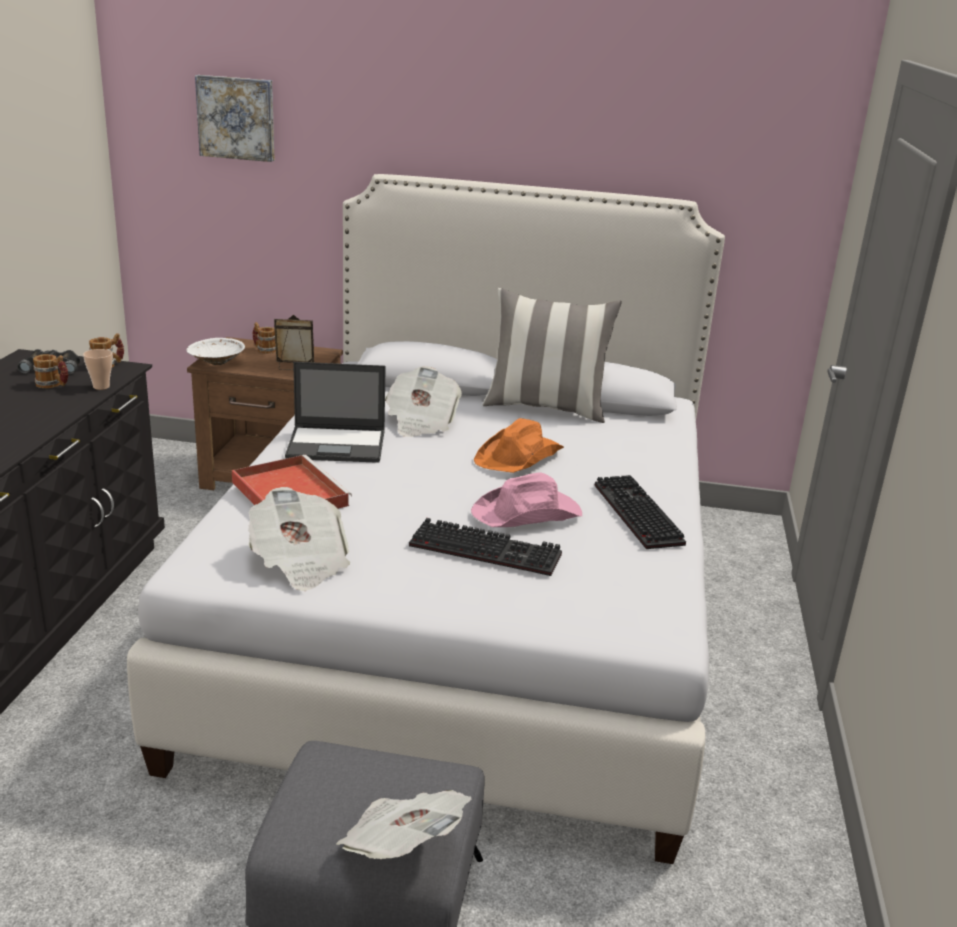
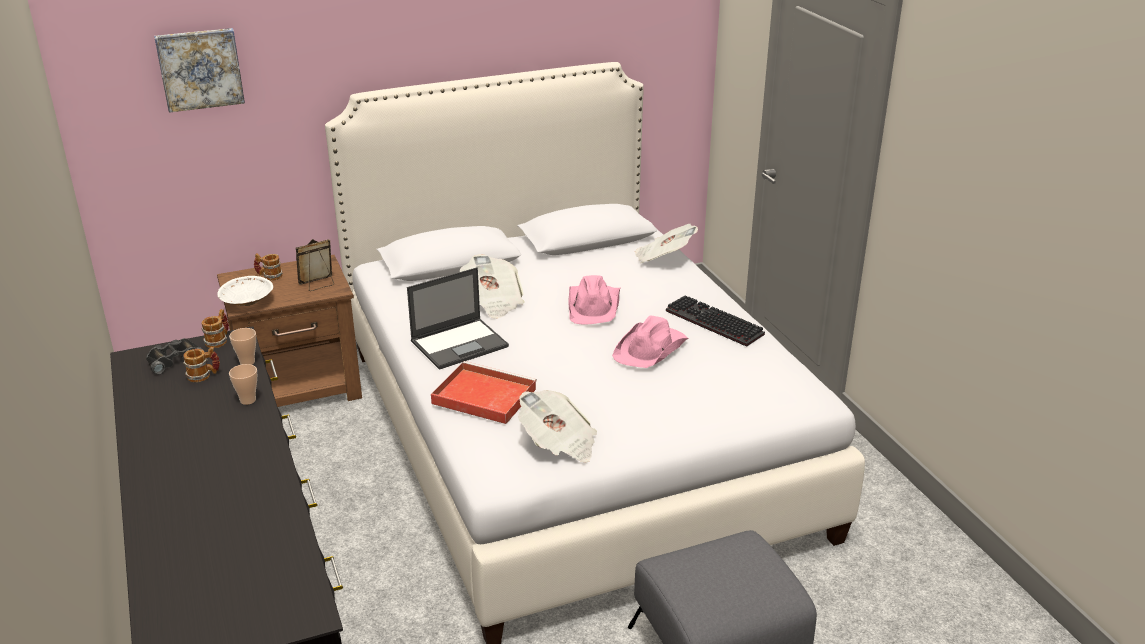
camera: 30 degrees left, 5 degrees up
(53, 413) = (248, 400): none -> cup
(402, 846) = (770, 591): newspaper -> newspaper (663, 258)
(488, 550) = (660, 385): keyboard -> none
(520, 456) = (594, 306): orange hat -> pink hat
(546, 408) = (561, 258): pillow -> none

